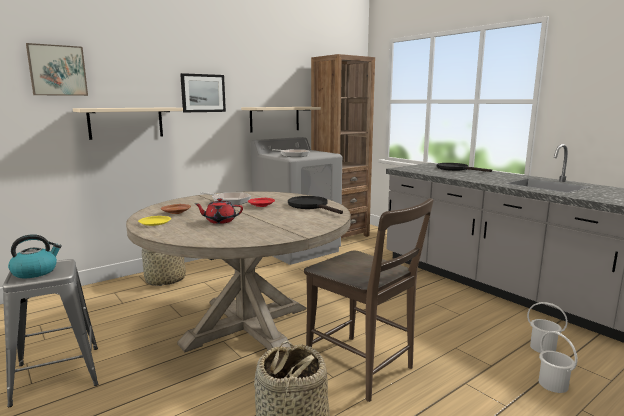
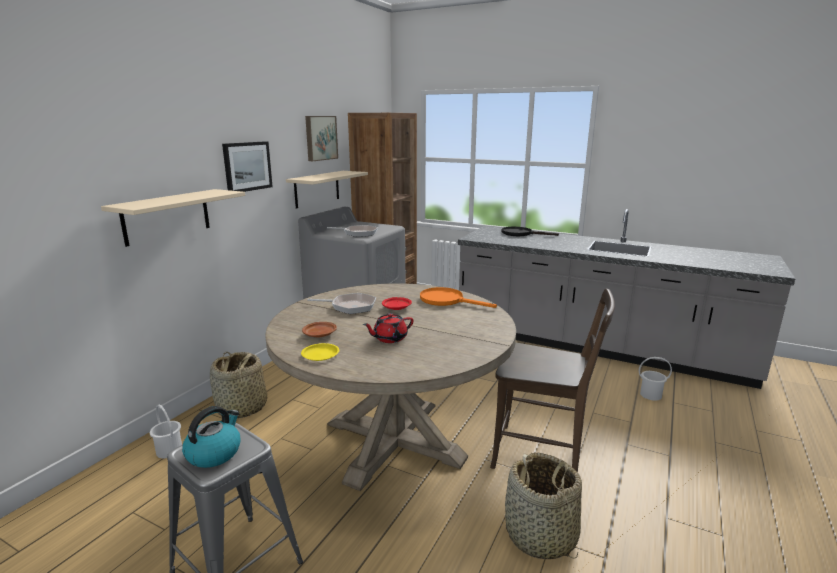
camera: 25 degrees left, 5 degrees up
(57, 70) = (76, 154): picture -> picture (320, 138)
(311, 206) = (447, 300): black frying pan -> orange frying pan
(553, 384) = (682, 426): white bucket -> white bucket (169, 450)

